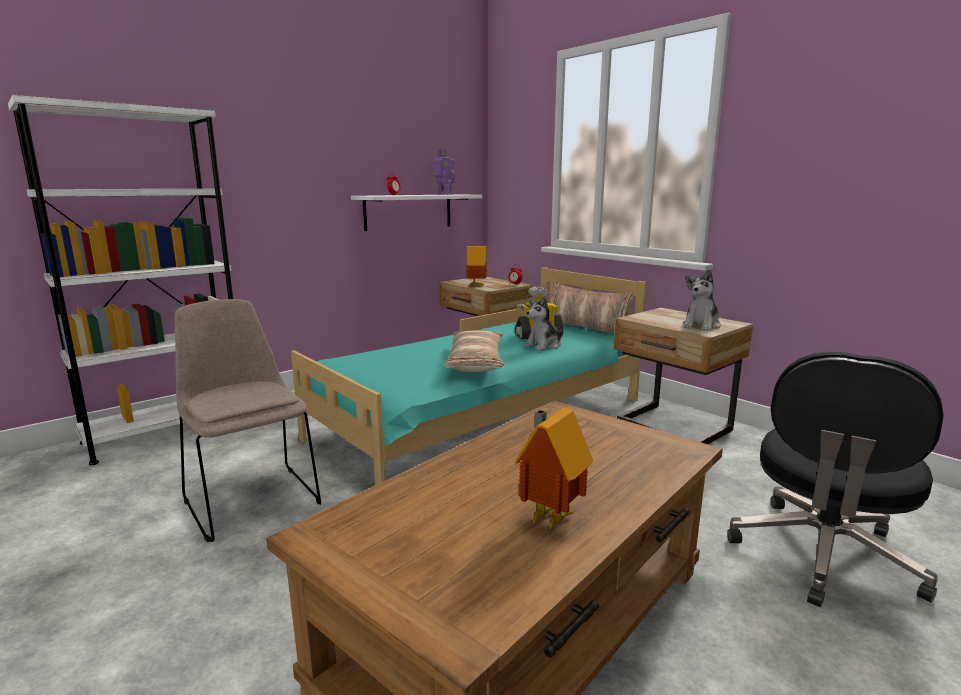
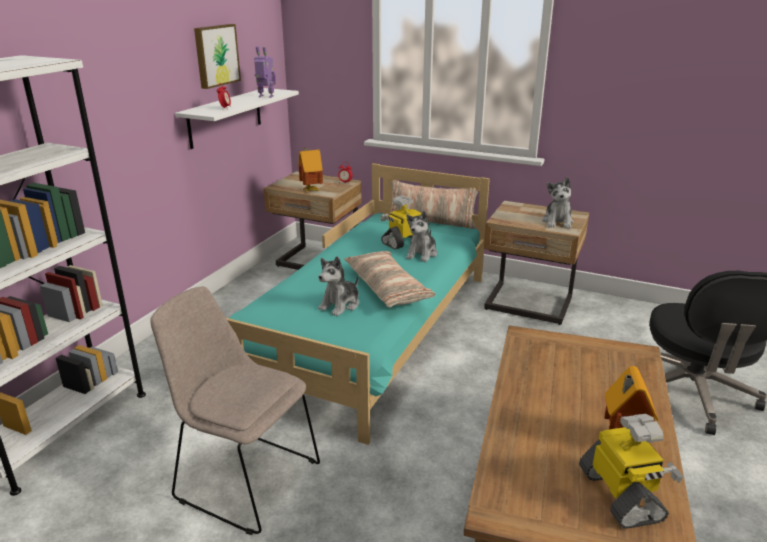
camera: 25 degrees left, 10 degrees up
(403, 155) = (215, 55): none -> picture
(416, 366) = (340, 305): none -> plush toy
(481, 563) = (622, 495): none -> toy robot

